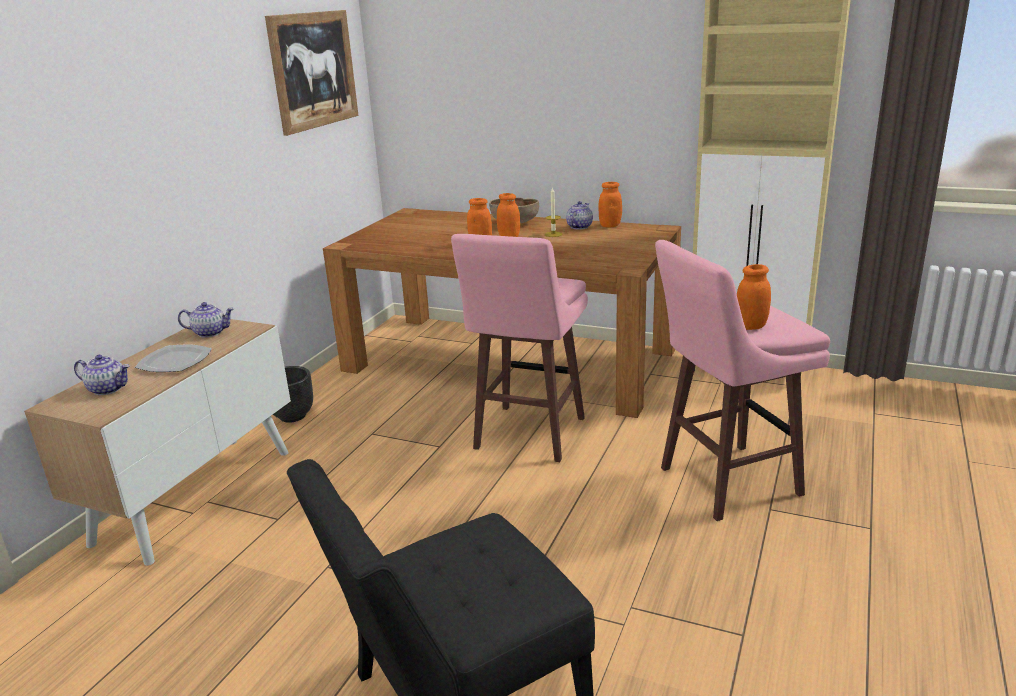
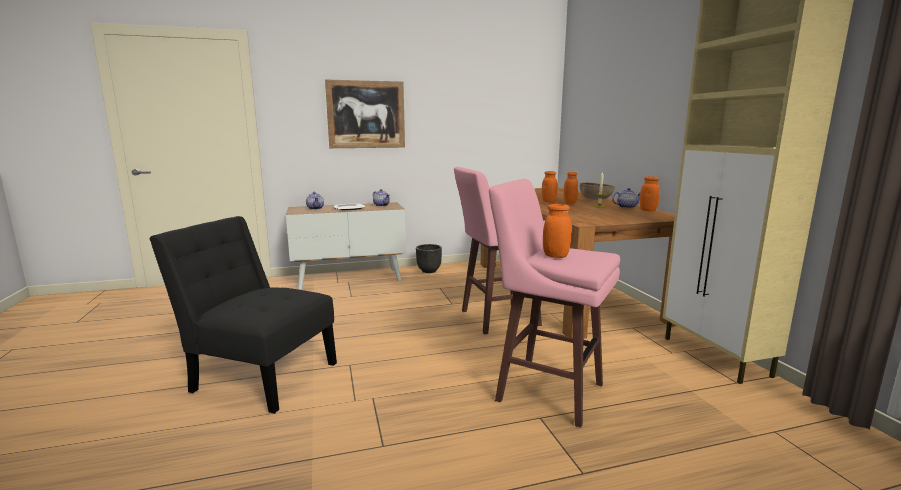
camera: 50 degrees right, 10 degrees down
(314, 70) = (512, 95): picture -> picture (366, 114)

